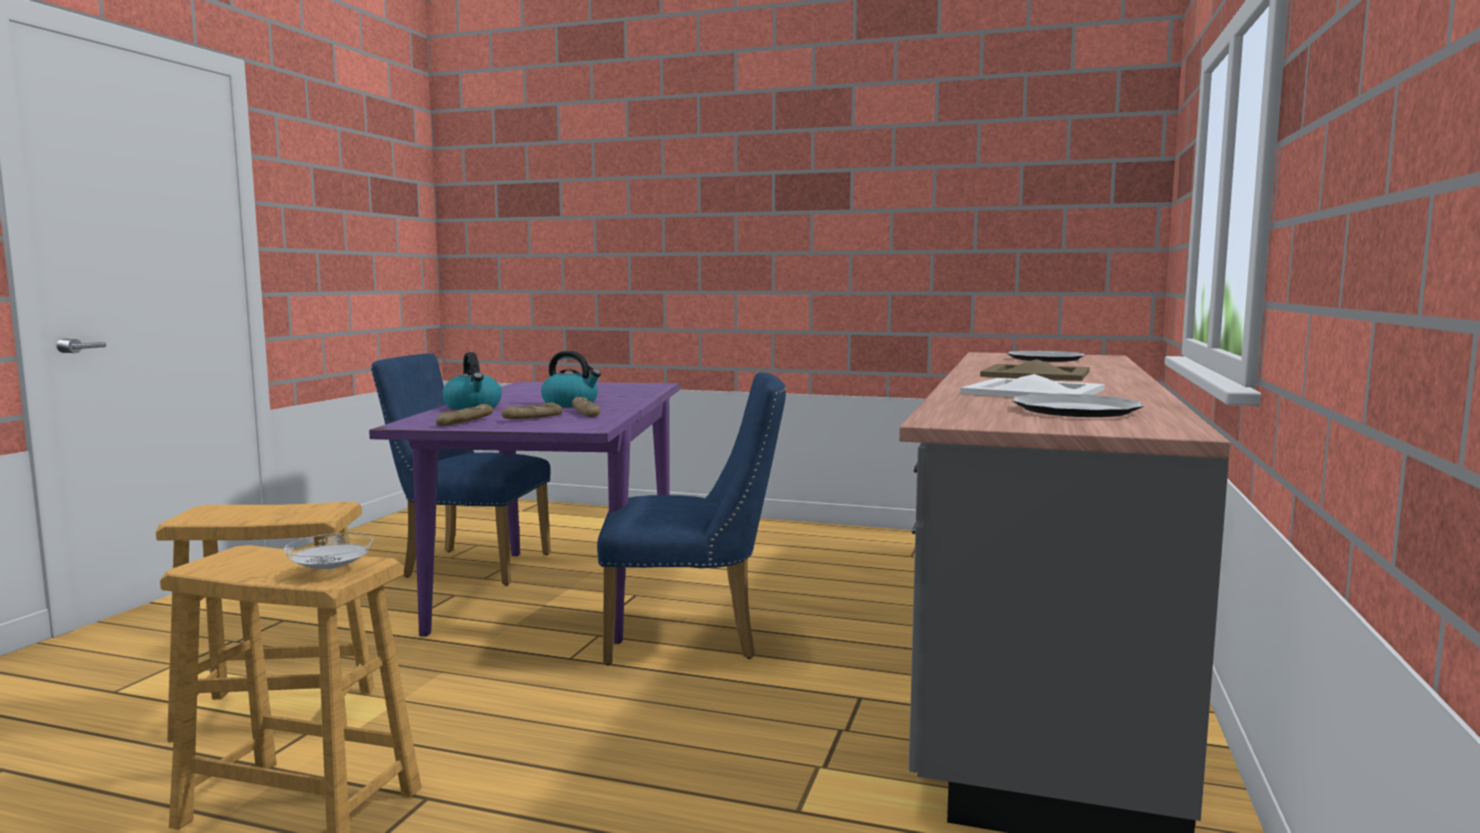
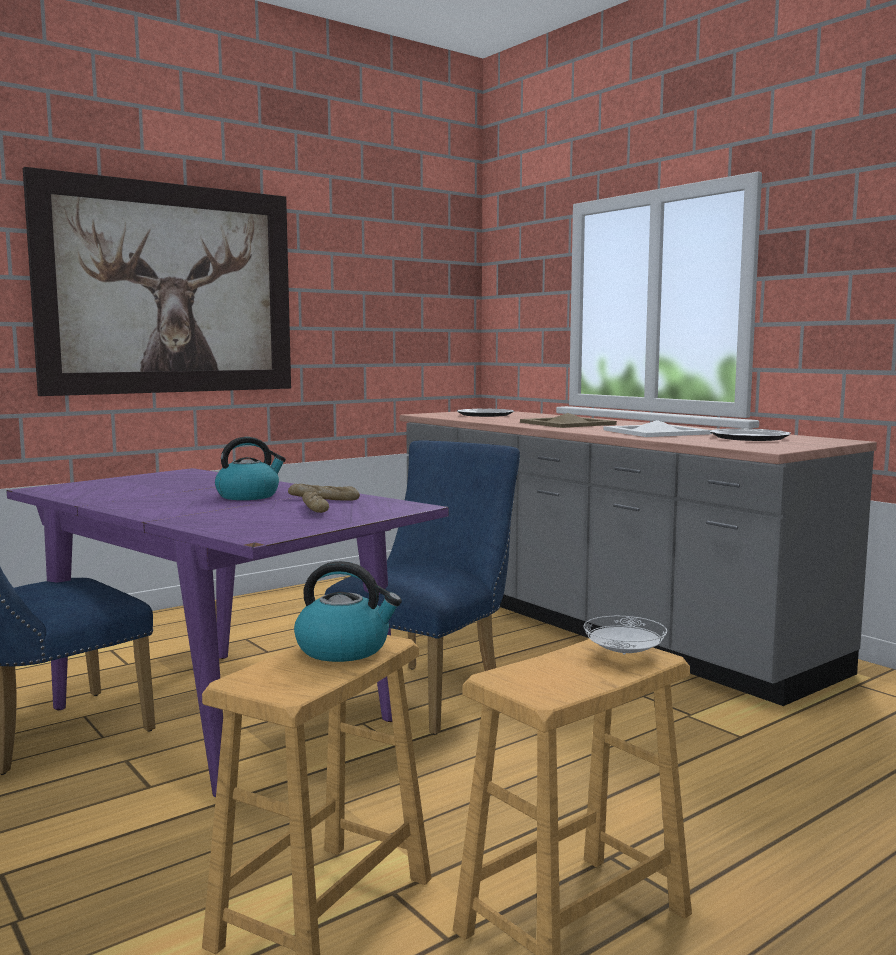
camera: 55 degrees left, 0 degrees up
(465, 422) = (288, 523): bread -> none
(473, 406) = (179, 514): kettle -> kettle (344, 649)
(751, 218) = (169, 289): none -> picture

